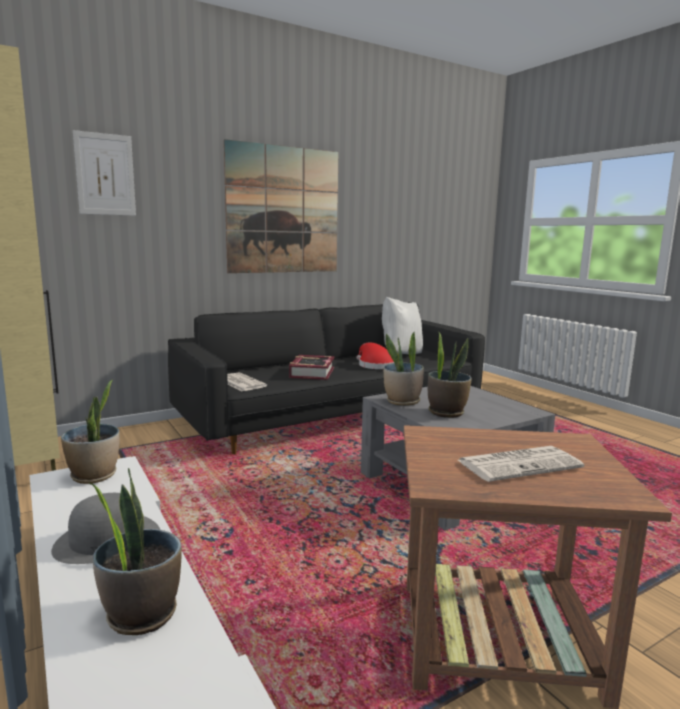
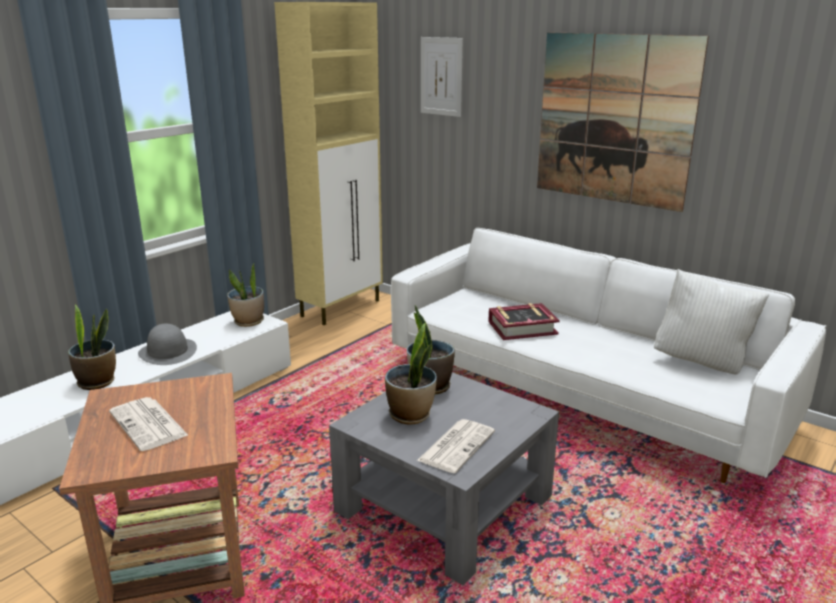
camera: 70 degrees right, 10 degrees up
(240, 383) = (448, 306): newspaper -> newspaper (456, 445)
(333, 415) = (581, 393): black sofa -> white sofa
(374, 365) = (603, 354): red hat -> none

